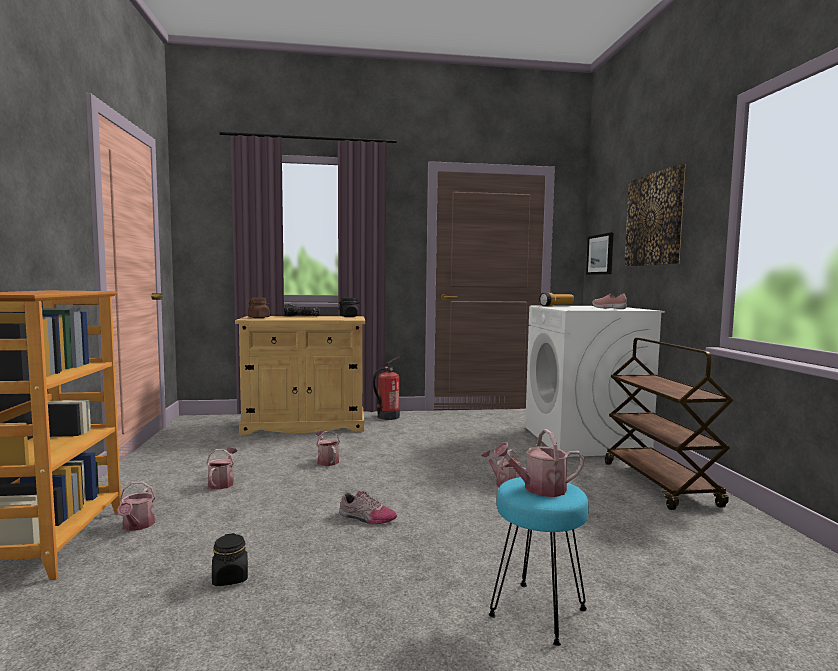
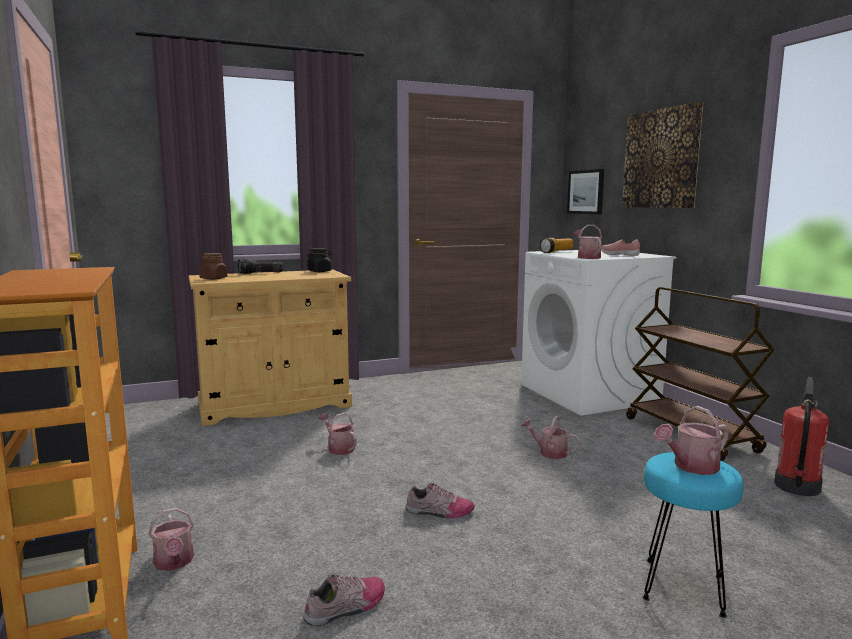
camera: 15 degrees left, 5 degrees up
(222, 483) = (235, 491): watering can -> watering can (587, 257)
(230, 578) = (346, 608): black jar -> shoe
(388, 417) = (364, 385): fire extinguisher -> fire extinguisher (797, 487)

